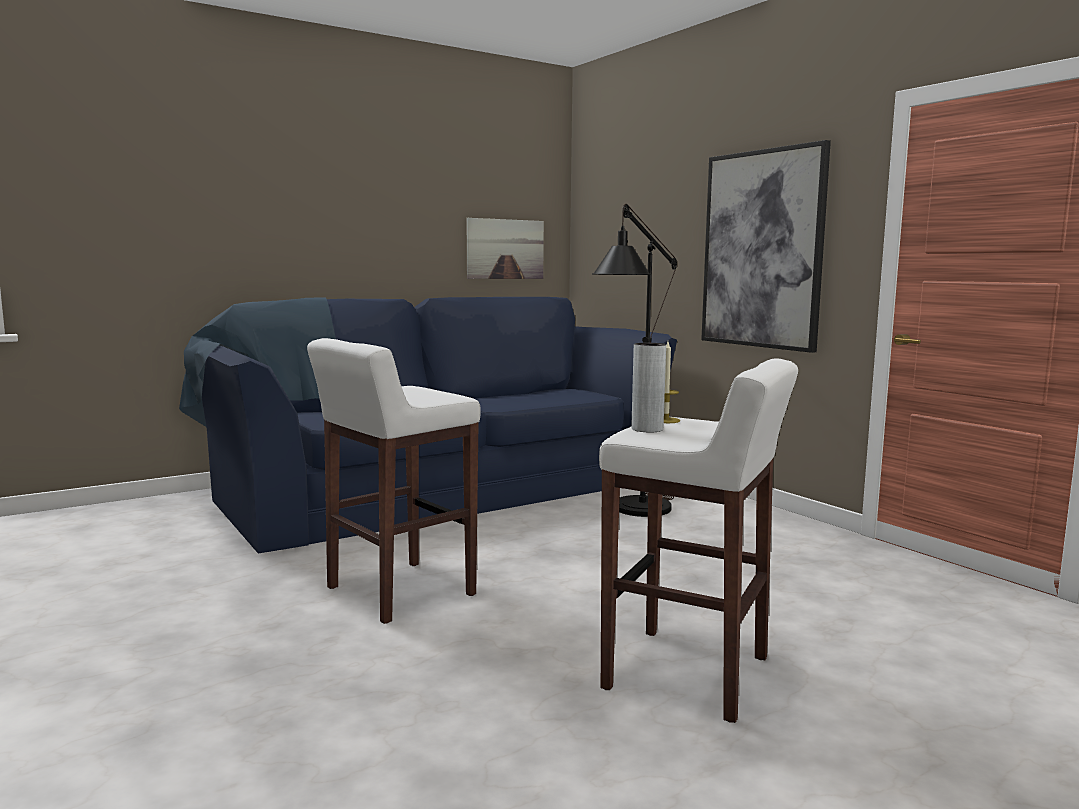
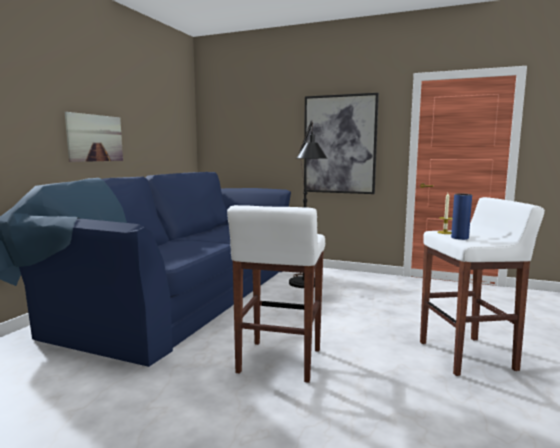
camera: 35 degrees left, 0 degrees up
(505, 249) = (170, 143): picture -> picture (95, 138)
(647, 429) = (459, 238): grey vase -> blue vase

